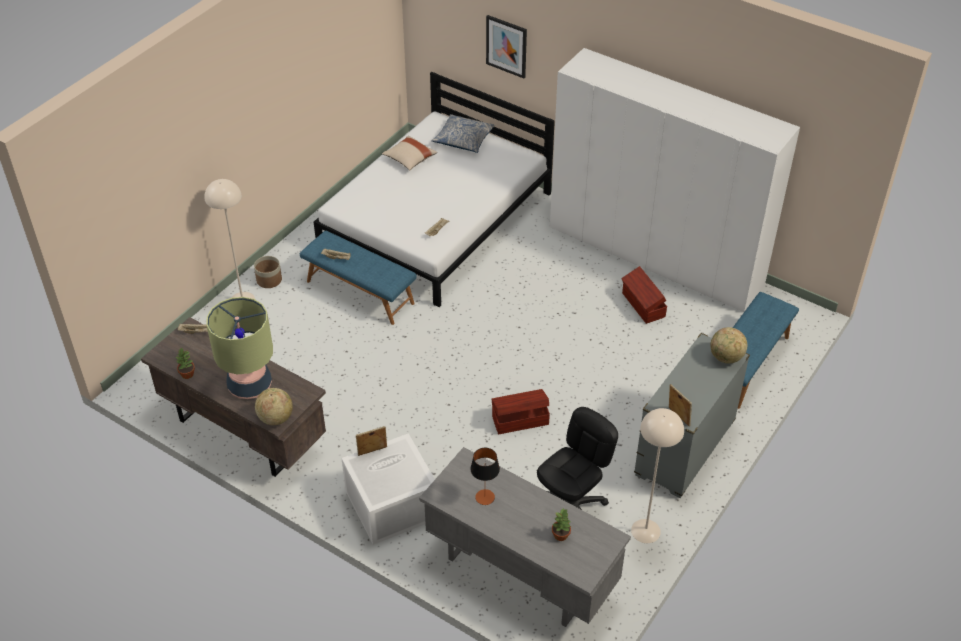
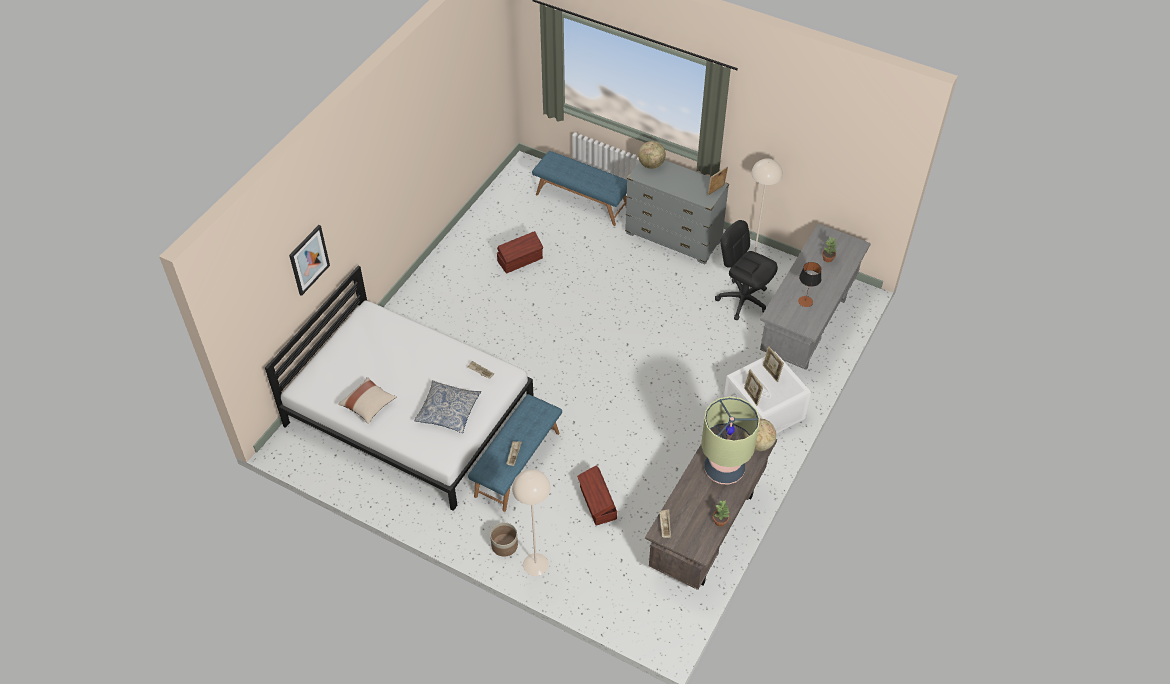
camera: 95 degrees left, 5 degrees up
(404, 476) = (771, 373): none -> picture frame
(463, 139) = (335, 364): pillow -> pillow (448, 411)
(519, 420) = (660, 335): brown storage box -> brown storage box (597, 503)
(655, 256) = (458, 252): white wardrobe -> none

